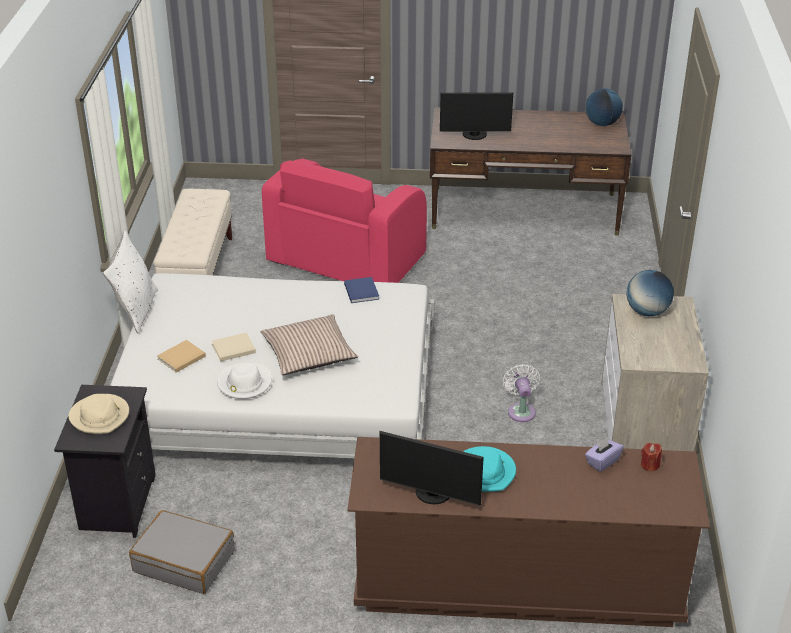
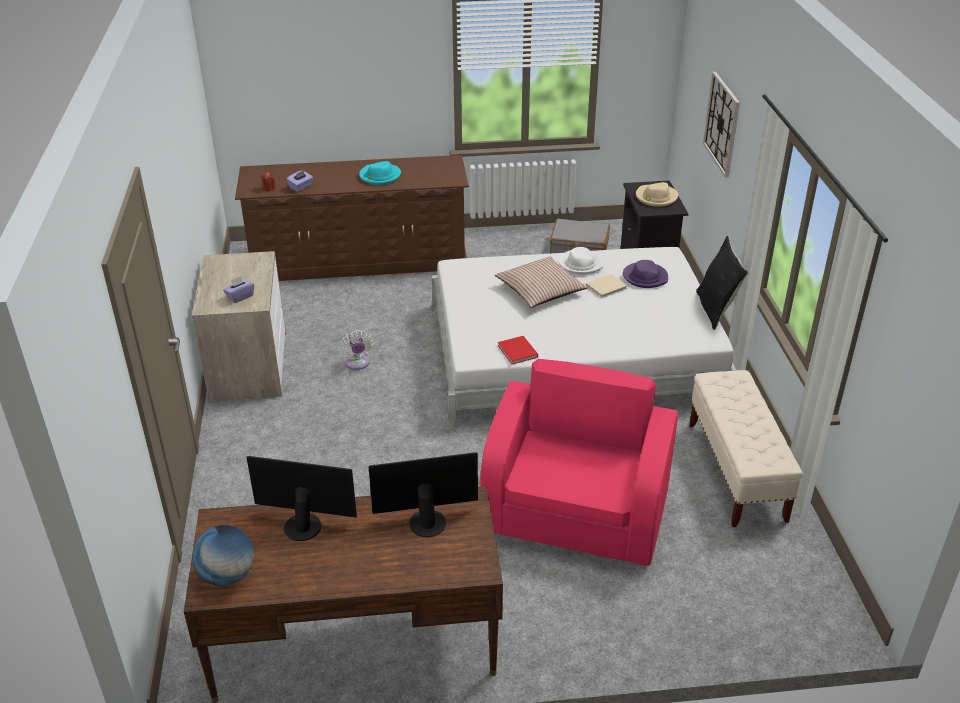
camera: 170 degrees right, 0 degrees up
(33, 277) = (722, 124): none -> wall clock
(135, 310) = (716, 310): white pillow -> black pillow
(180, 358) = (645, 277): beige book -> purple hat
(361, 290) = (518, 352): blue book -> red book
(432, 494) = (411, 164): monitor -> monitor (304, 524)
(647, 311) = (240, 297): globe -> purple tissue box

